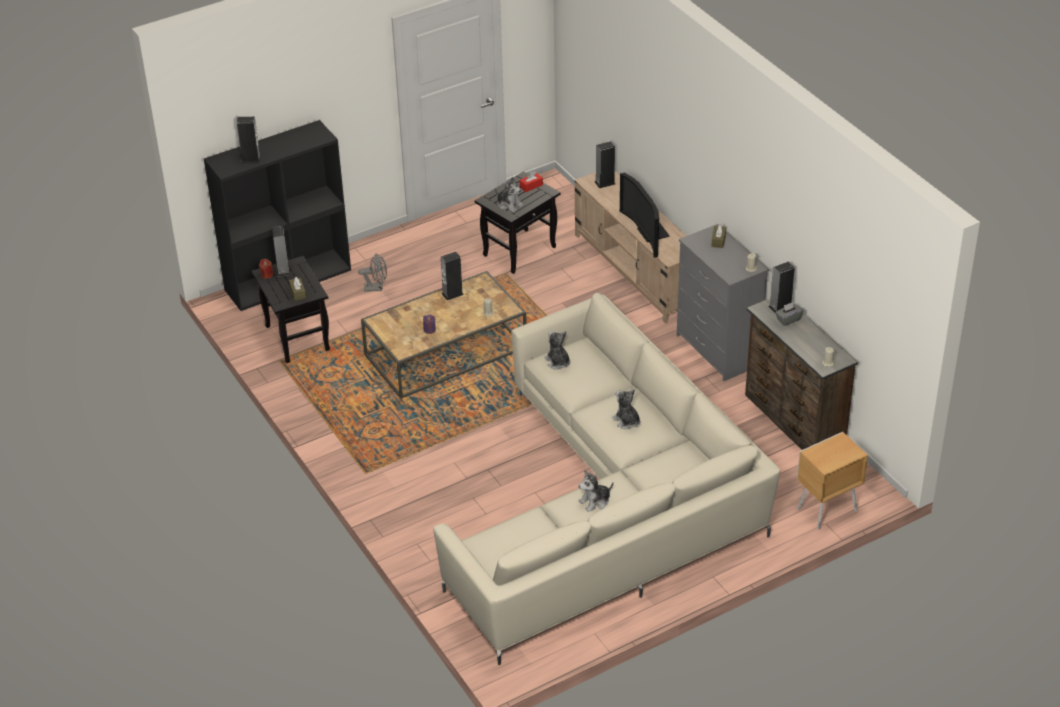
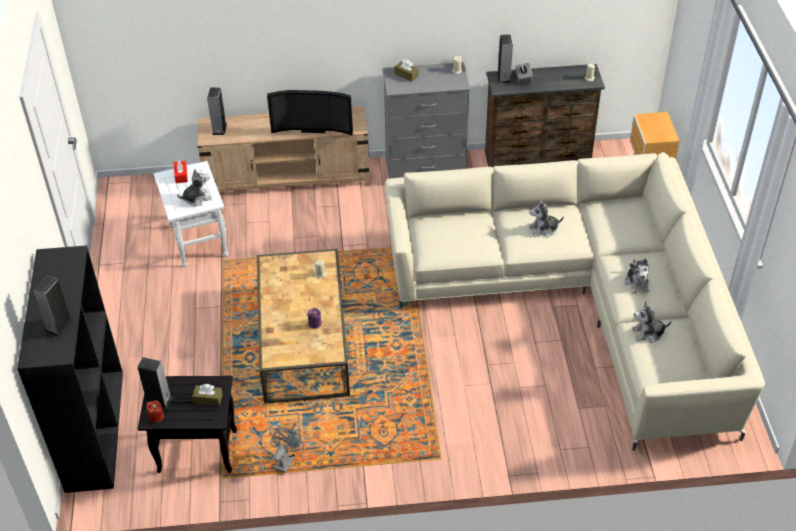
camera: 65 degrees left, 5 degrees up
(376, 288) = (167, 361): grey fan -> grey fan (286, 460)
(452, 294) = (273, 290): speaker -> none
(519, 250) = (197, 240): black side table -> white side table
(557, 362) = (438, 246): plush toy -> plush toy (648, 333)

